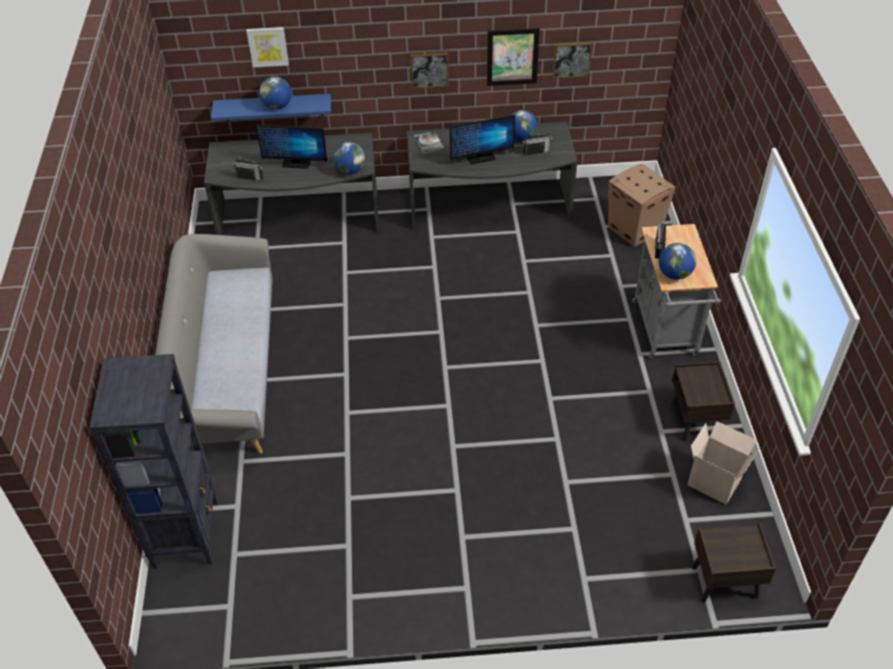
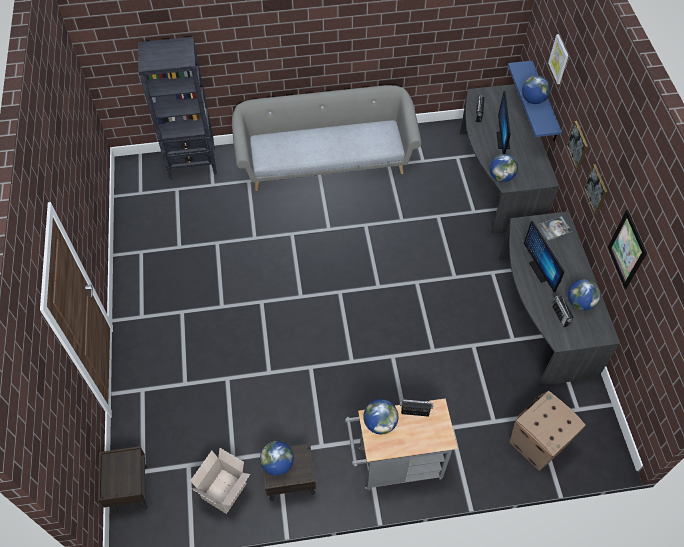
camera: 85 degrees right, 10 degrees up
(572, 59) = (647, 307): picture -> picture (578, 145)
(703, 393) = (278, 464): none -> globe

